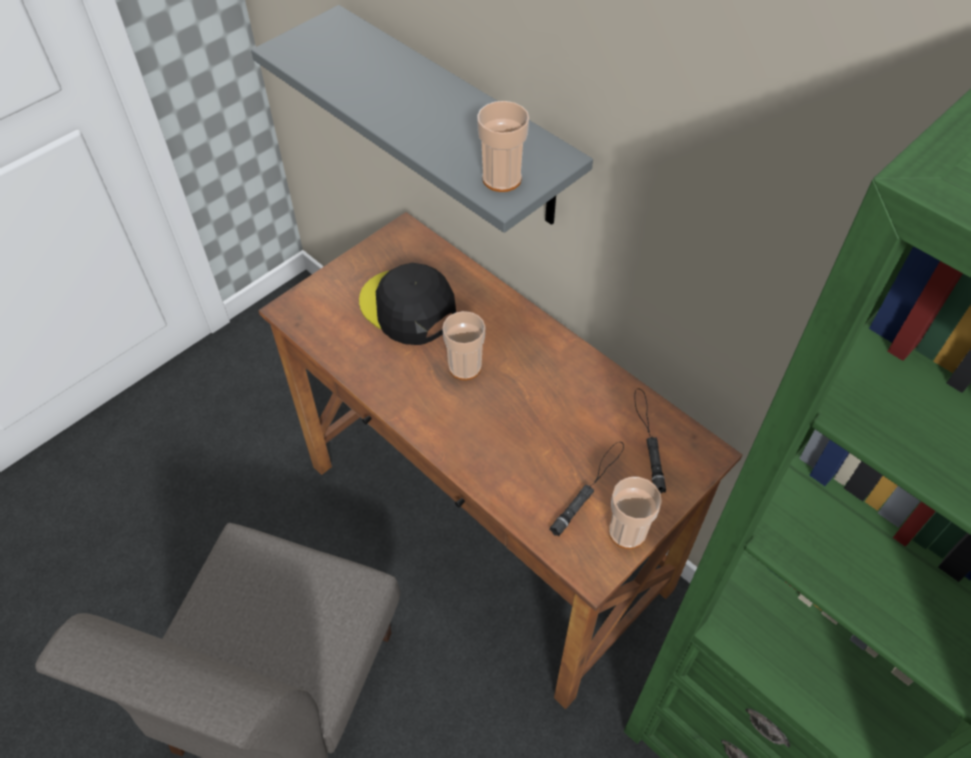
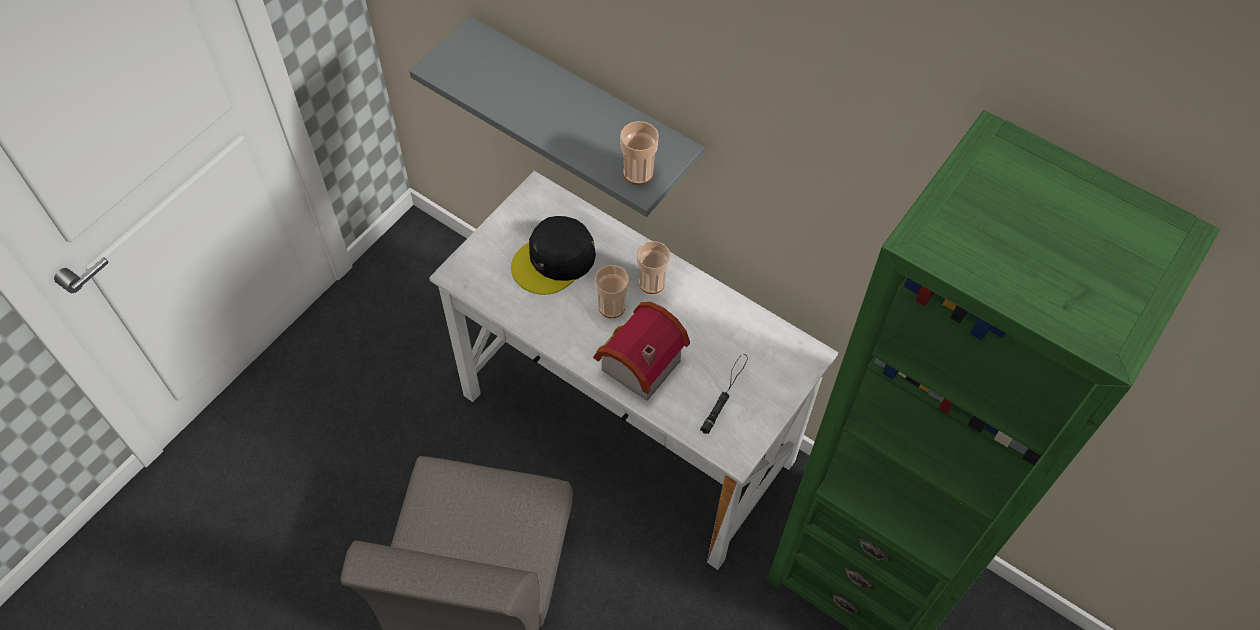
camera: 10 degrees left, 5 degrees up
(407, 308) = (554, 260): black cap -> black cap turned 75 degrees counterclockwise
(481, 437) = (635, 364): none -> toy house
(487, 525) = (628, 427): brown desk -> white desk
(627, 532) = (758, 424): cup -> cup (651, 283)
(648, 439) = (765, 349): black flashlight -> none

